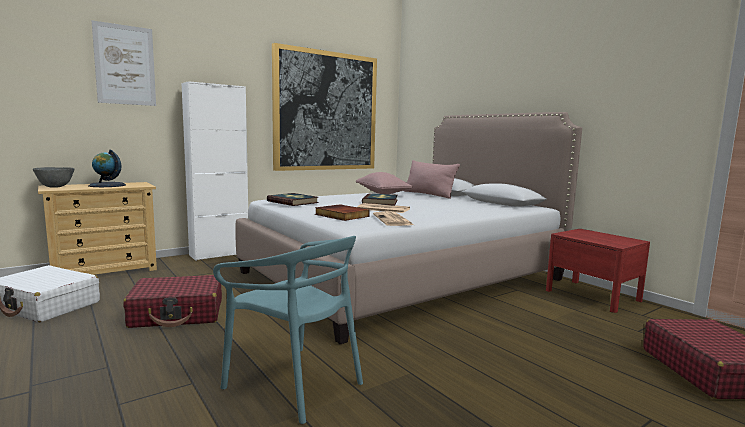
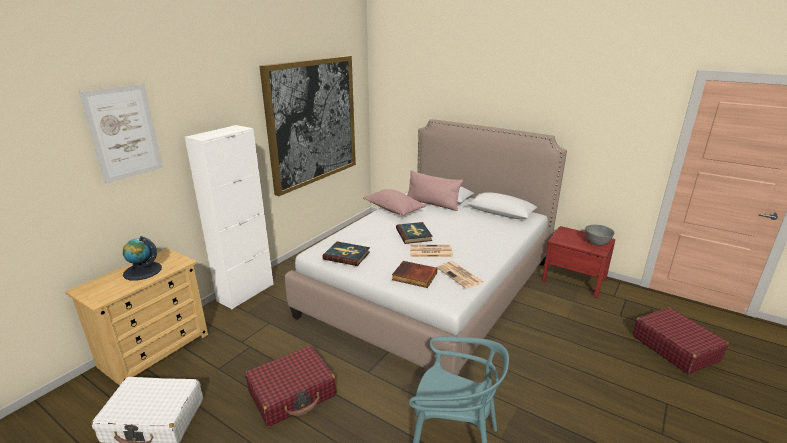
camera: 20 degrees left, 15 degrees up
(55, 187) = (93, 291): grey bowl -> grey bowl (597, 243)

